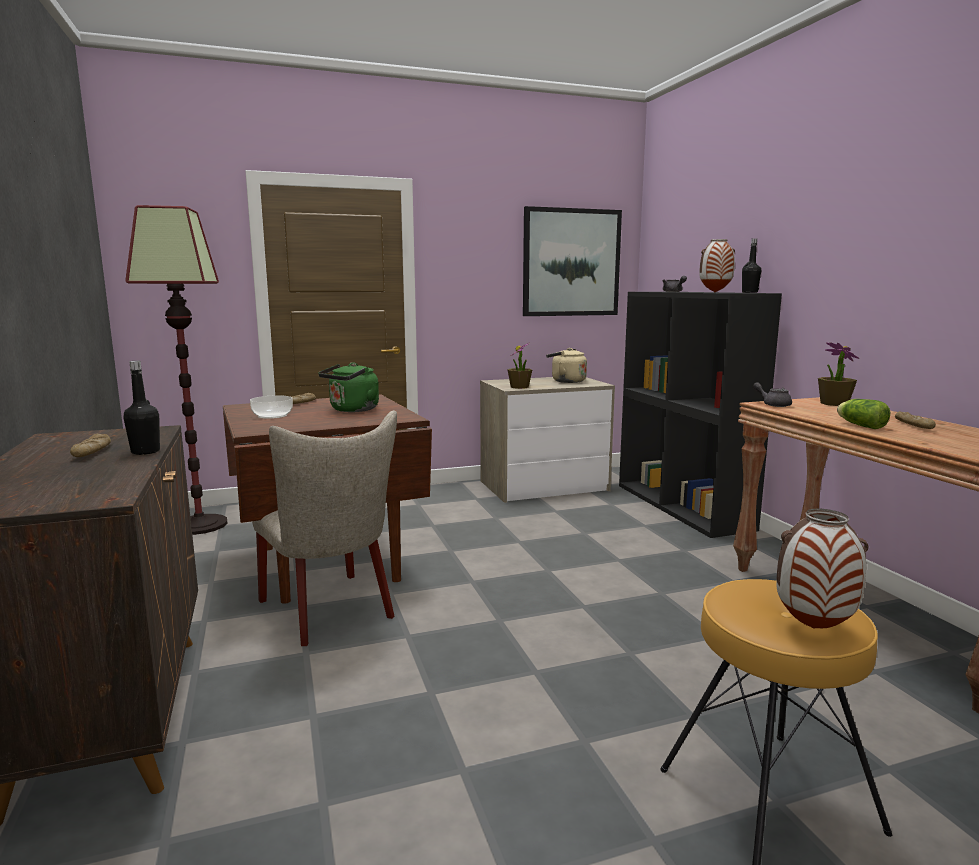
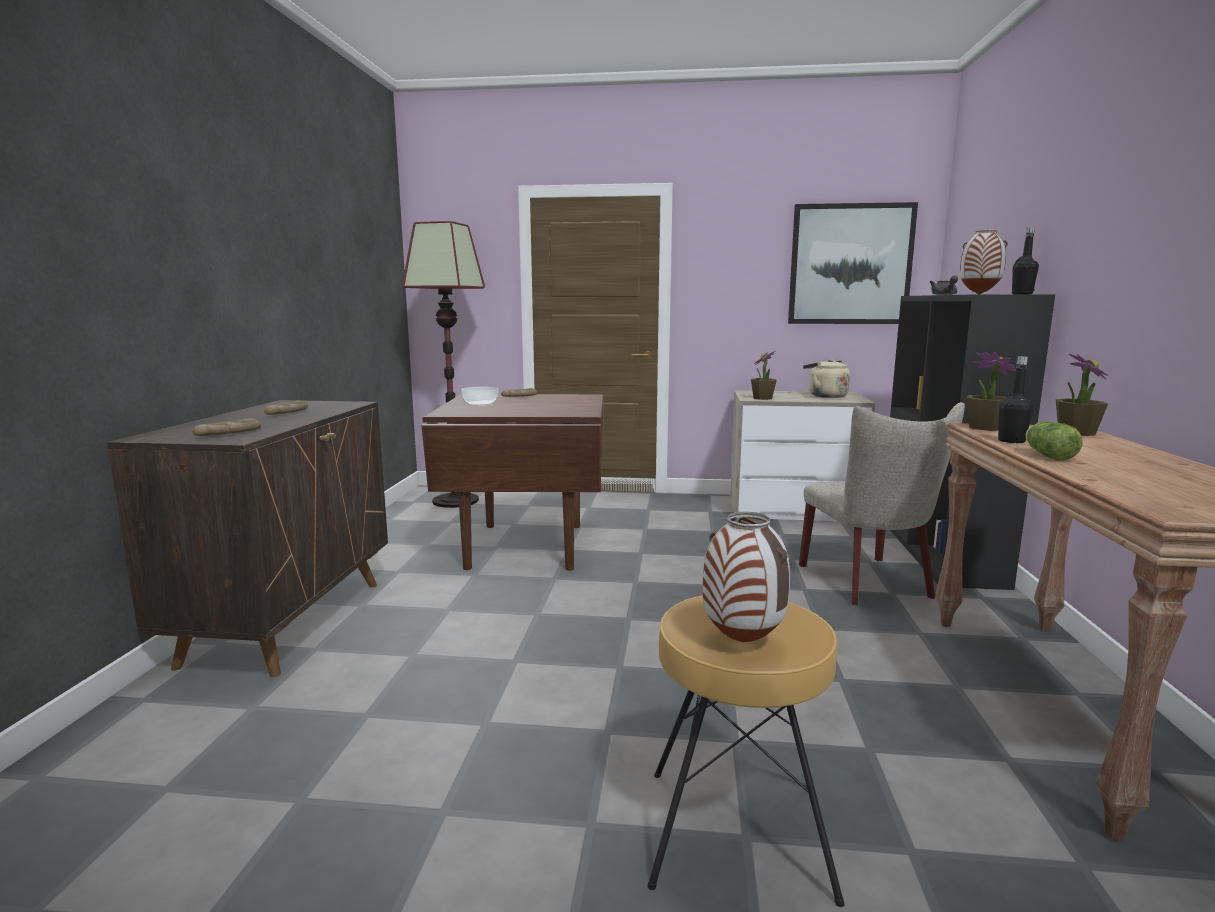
camera: 25 degrees right, 0 degrees up
(145, 452) = (317, 416): black bottle -> black bottle (1011, 441)
(331, 611) = (494, 583): beige chair -> beige chair (870, 584)
(352, 410) = (551, 404): green kettle -> none
(773, 404) = (985, 428): grey teapot -> potted plant
(913, 426) = (1129, 462): bread -> bread (228, 434)

